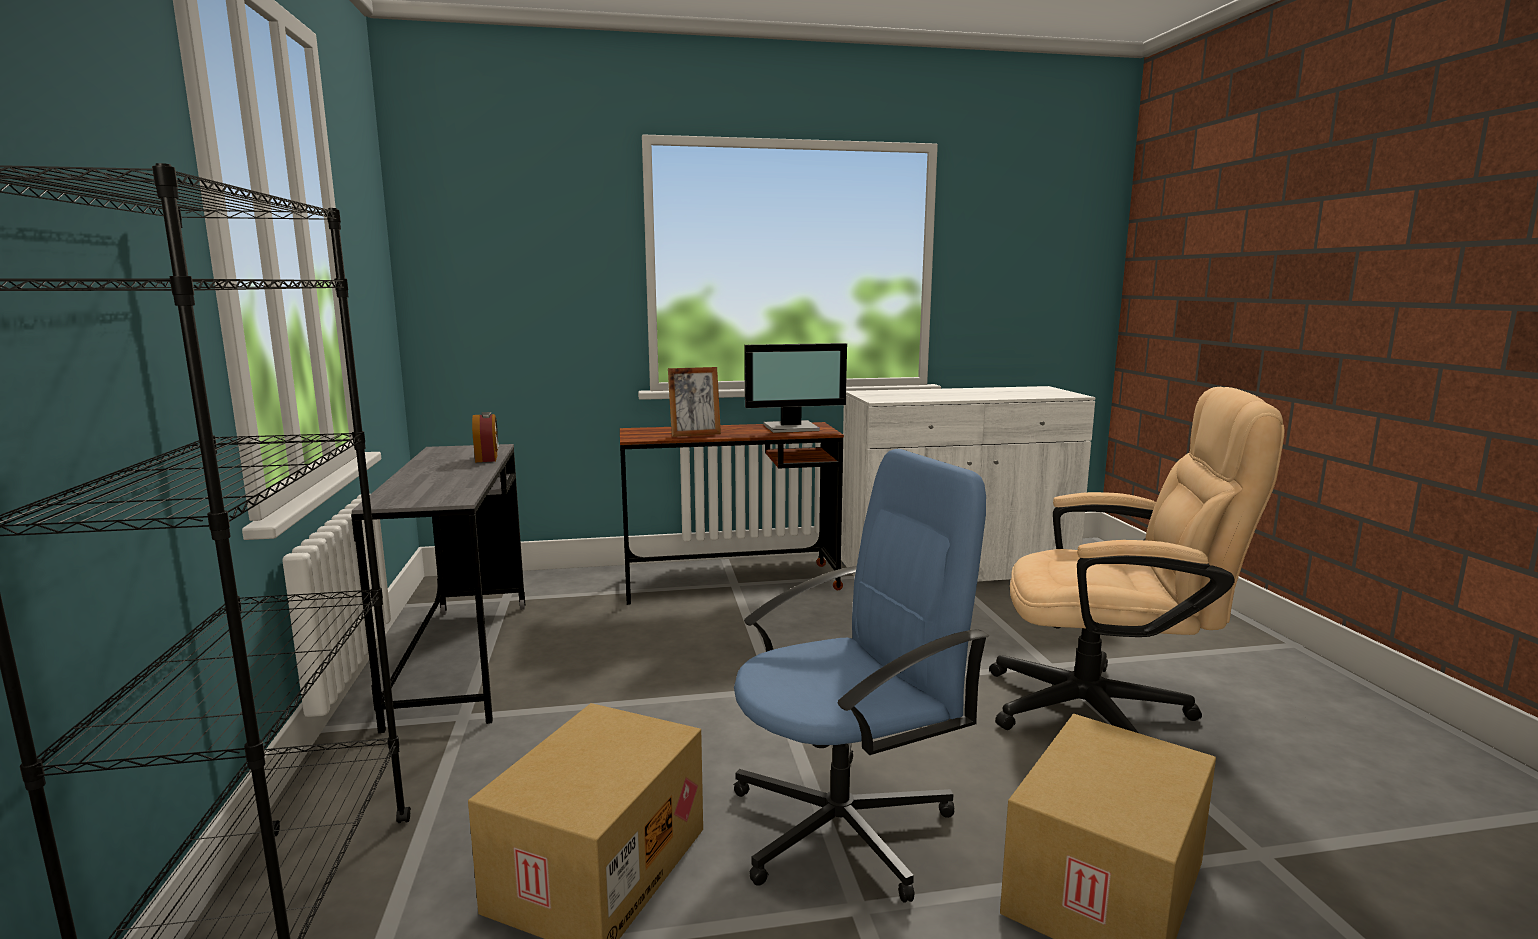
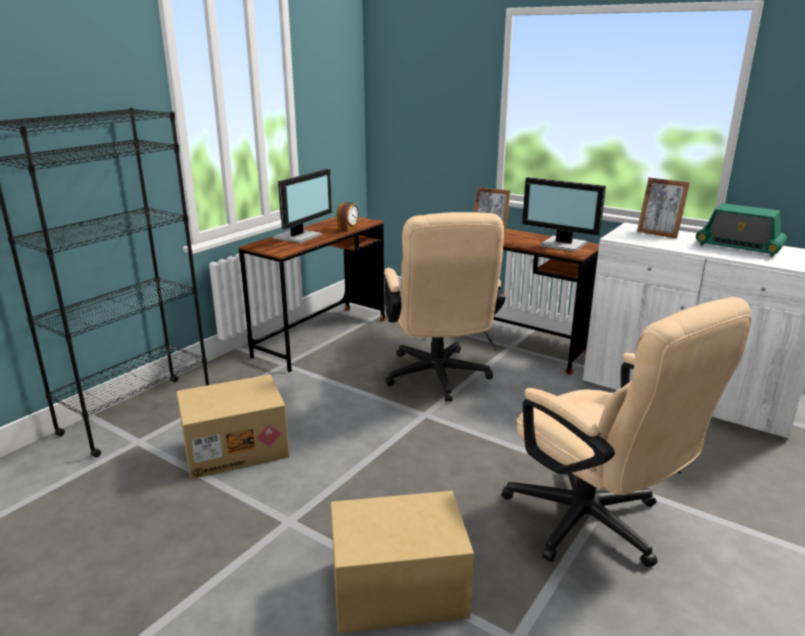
camera: 45 degrees right, 10 degrees up
(431, 479) = (299, 236): none -> monitor
(463, 660) = (321, 338): grey desk -> brown desk
(719, 646) = (438, 379): none -> beige office chair
(844, 826) = (341, 490): blue office chair -> none
(900, 393) = (658, 234): none -> picture frame
(983, 391) = (738, 247): none -> radio

